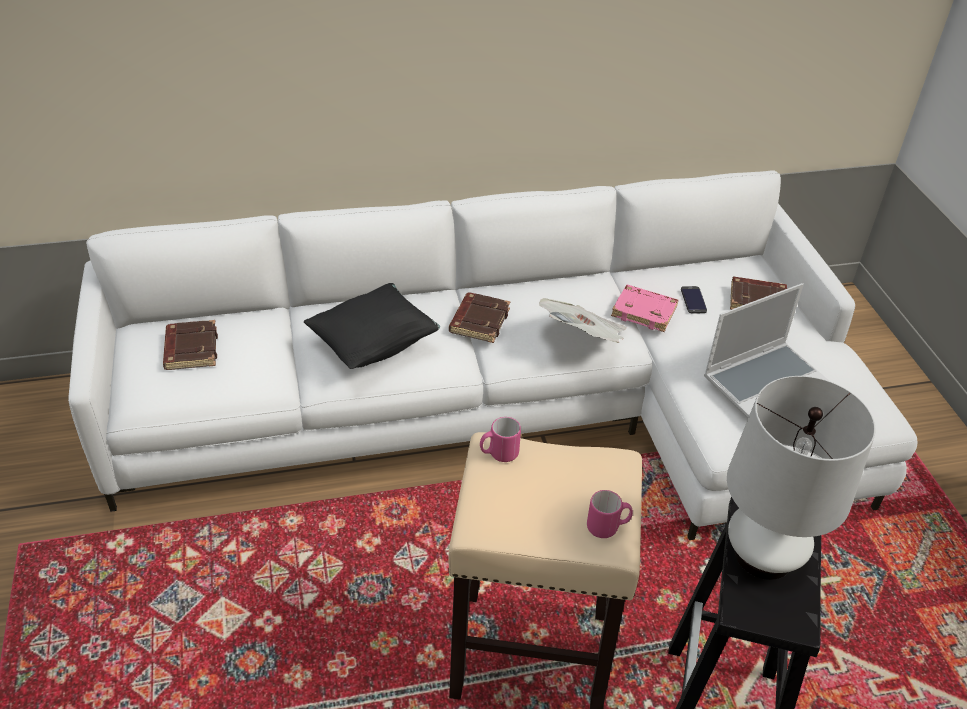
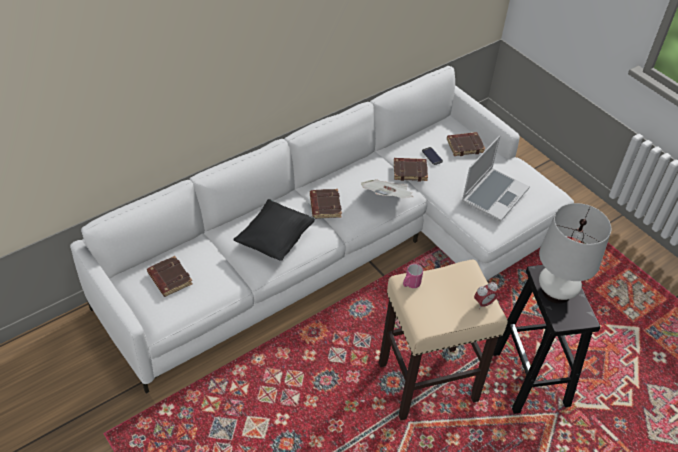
camera: 25 degrees left, 5 degrees up
(608, 527) = (483, 303): pink mug -> alarm clock
(645, 311) = (410, 171): pink book -> brown book

